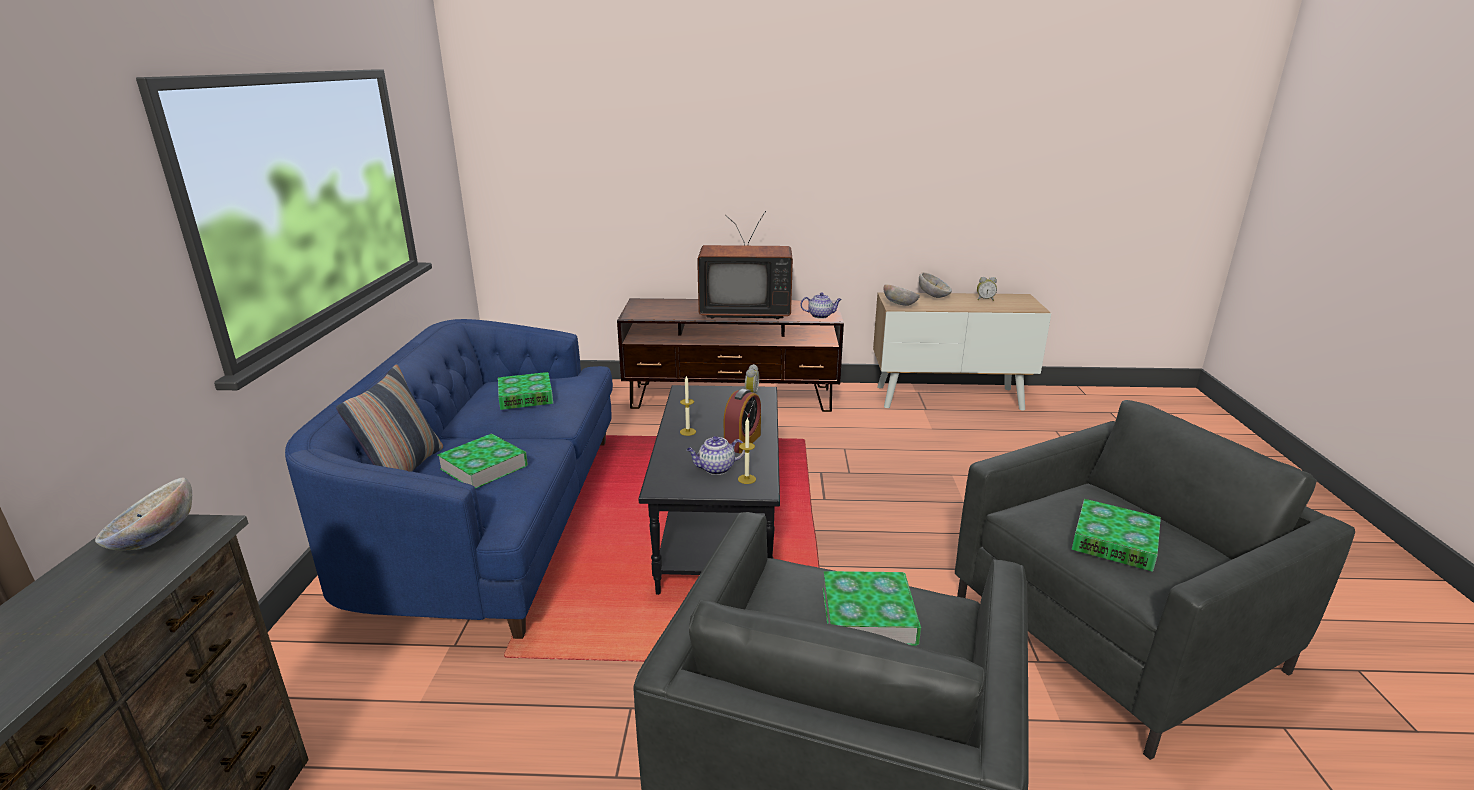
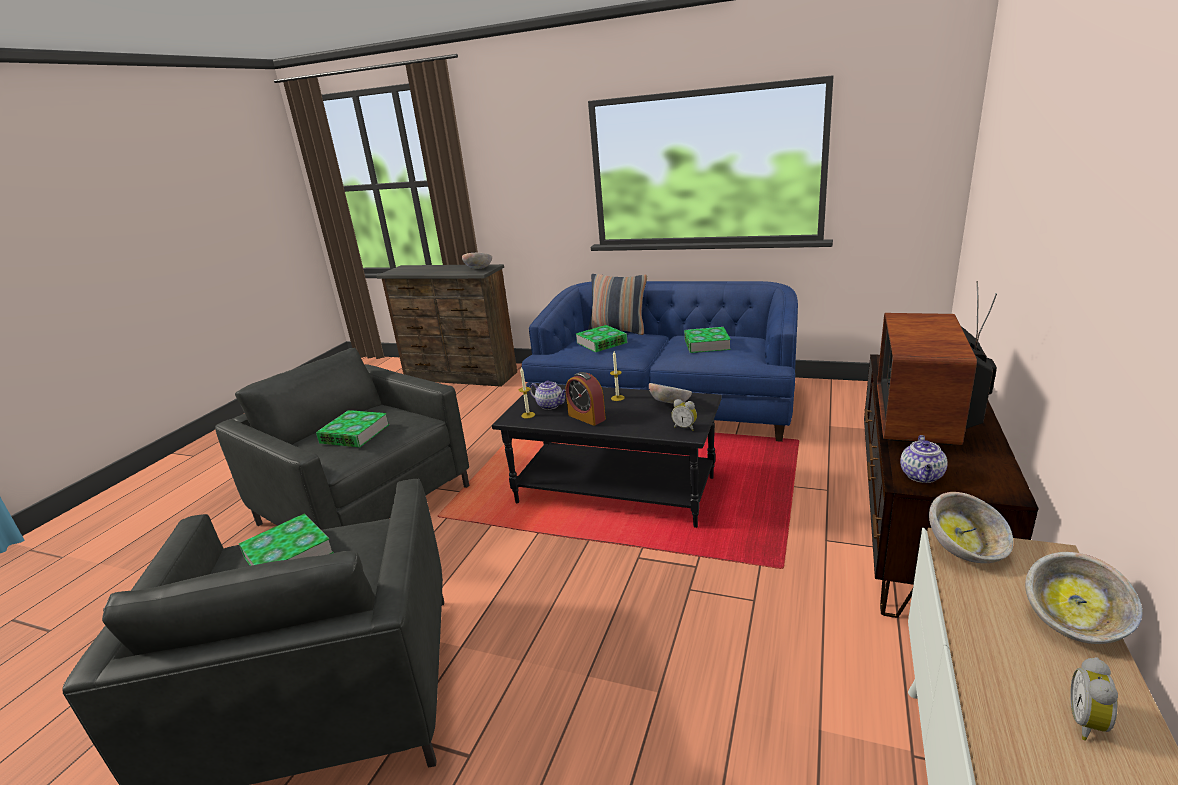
camera: 110 degrees right, 0 degrees up
(701, 404) = (670, 404): none -> bowl
(715, 469) = (551, 405): teapot -> teapot turned 120 degrees clockwise

